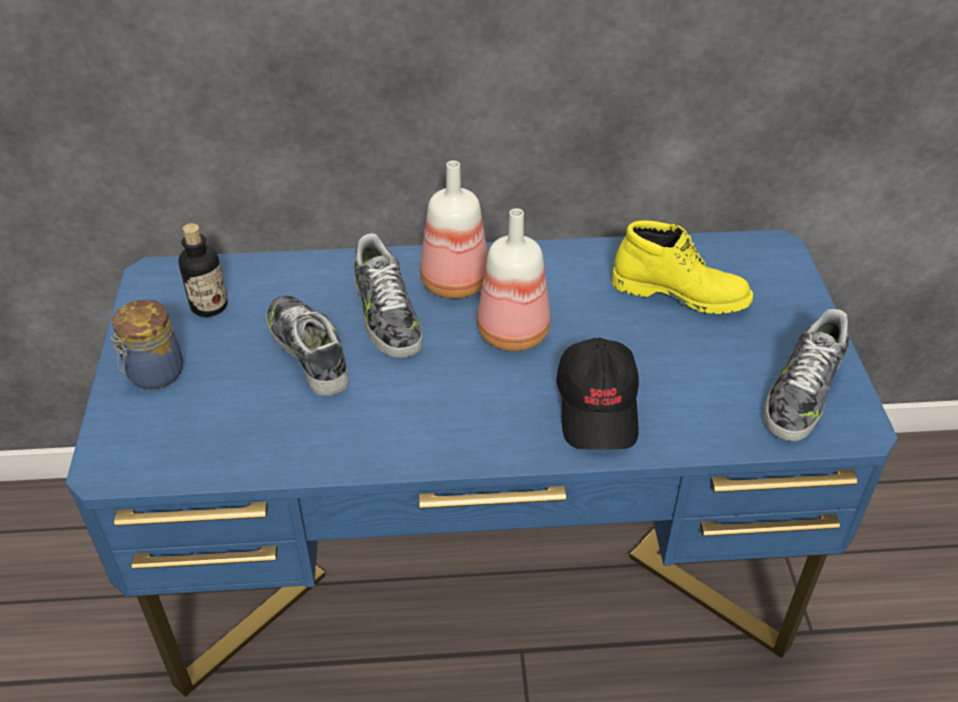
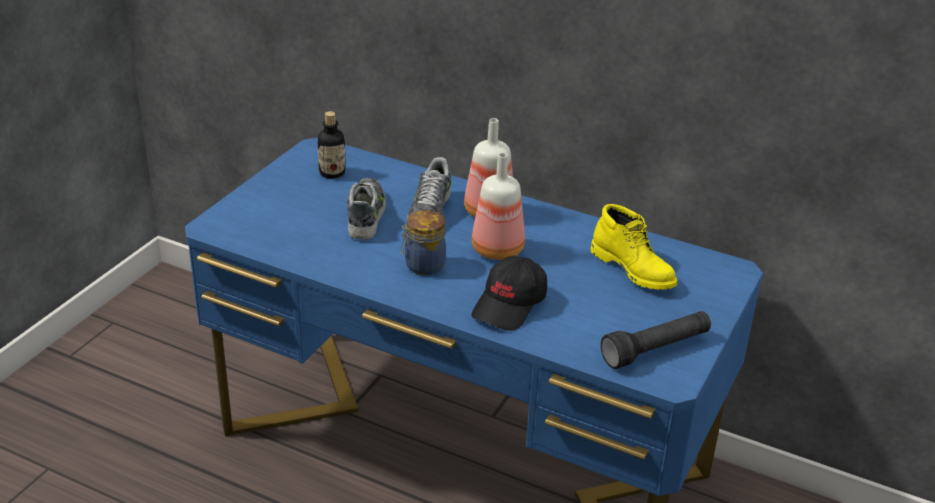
camera: 30 degrees right, 10 degrees down
(154, 374) = (272, 194): jar -> jar (423, 265)
(802, 392) = (656, 350): shoe -> black flashlight

